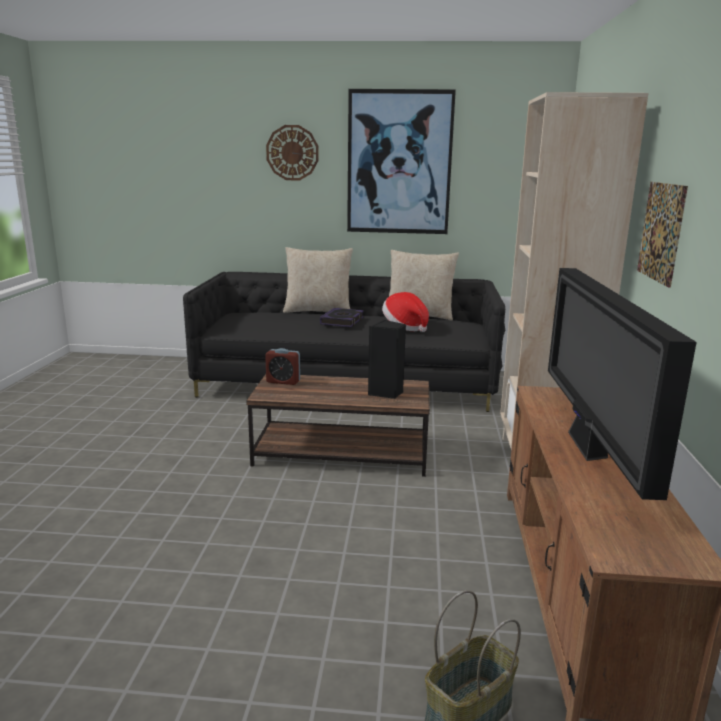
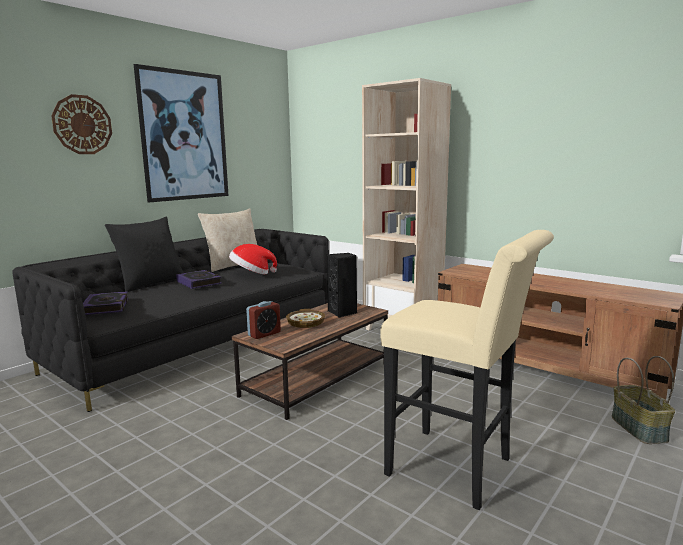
camera: 55 degrees left, 5 degrees down
(234, 576) = (458, 469): none -> beige stool
(243, 319) = (106, 307): none -> book
(318, 311) = (150, 283): beige pillow -> black pillow
(333, 387) = (305, 323): none -> bowl
(587, 448) = (542, 281): television -> none
(661, 232) = (485, 162): picture -> none

